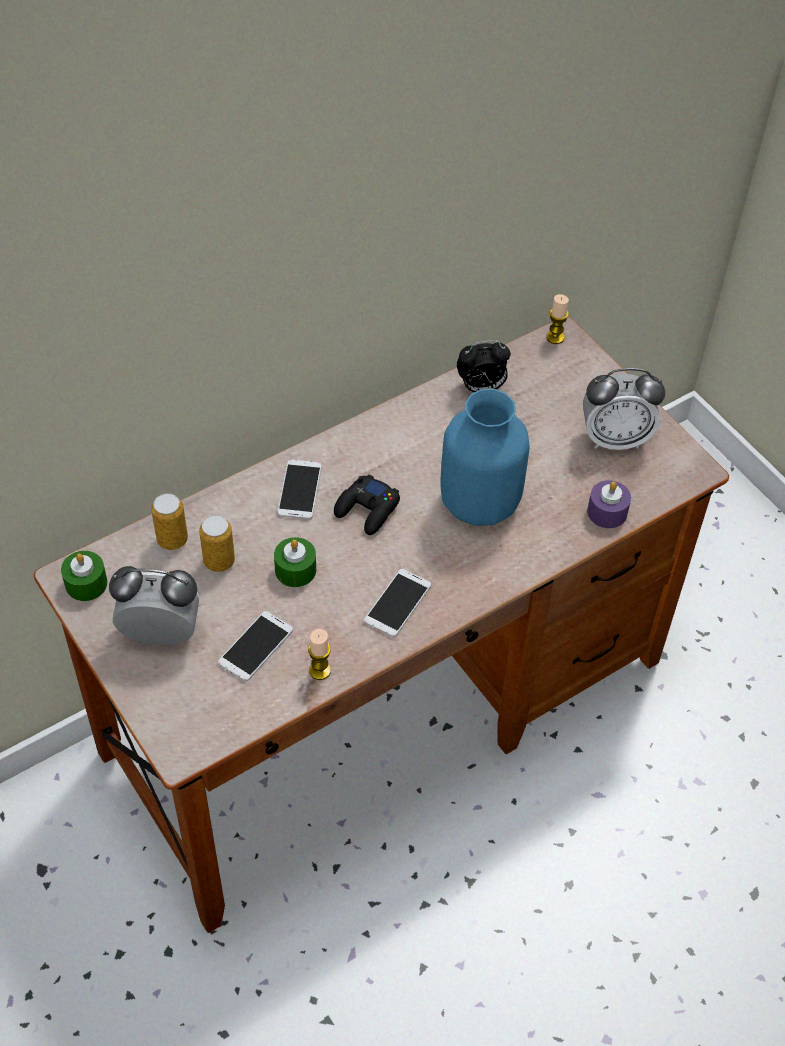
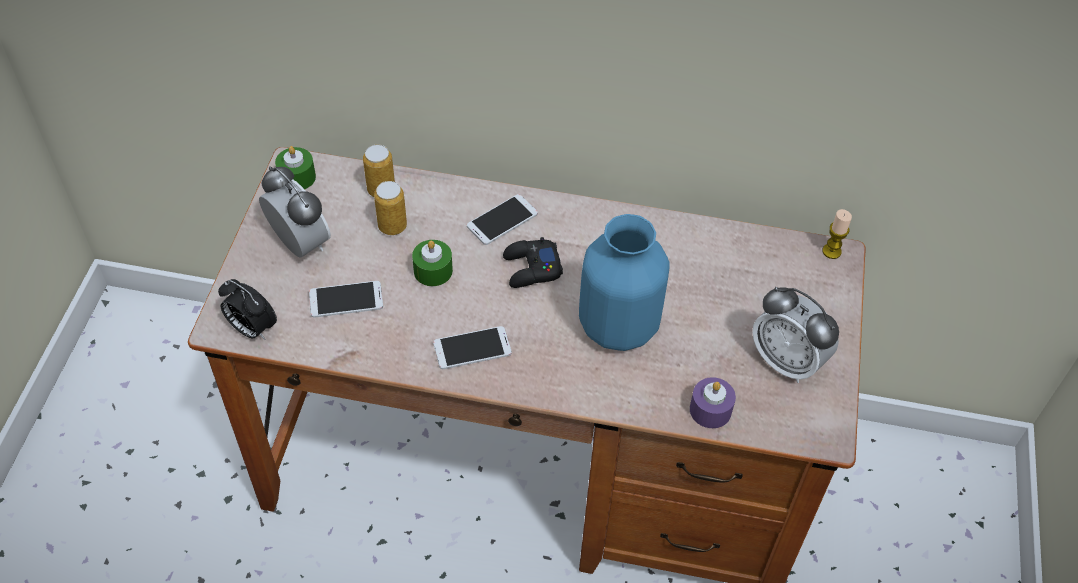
camera: 45 degrees right, 0 degrees up
(320, 670) = (365, 349): candle -> none
(481, 388) = (723, 246): alarm clock -> alarm clock (252, 329)

